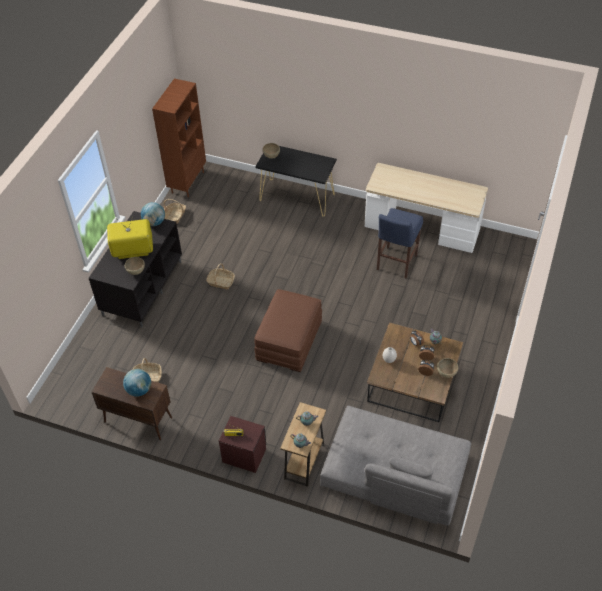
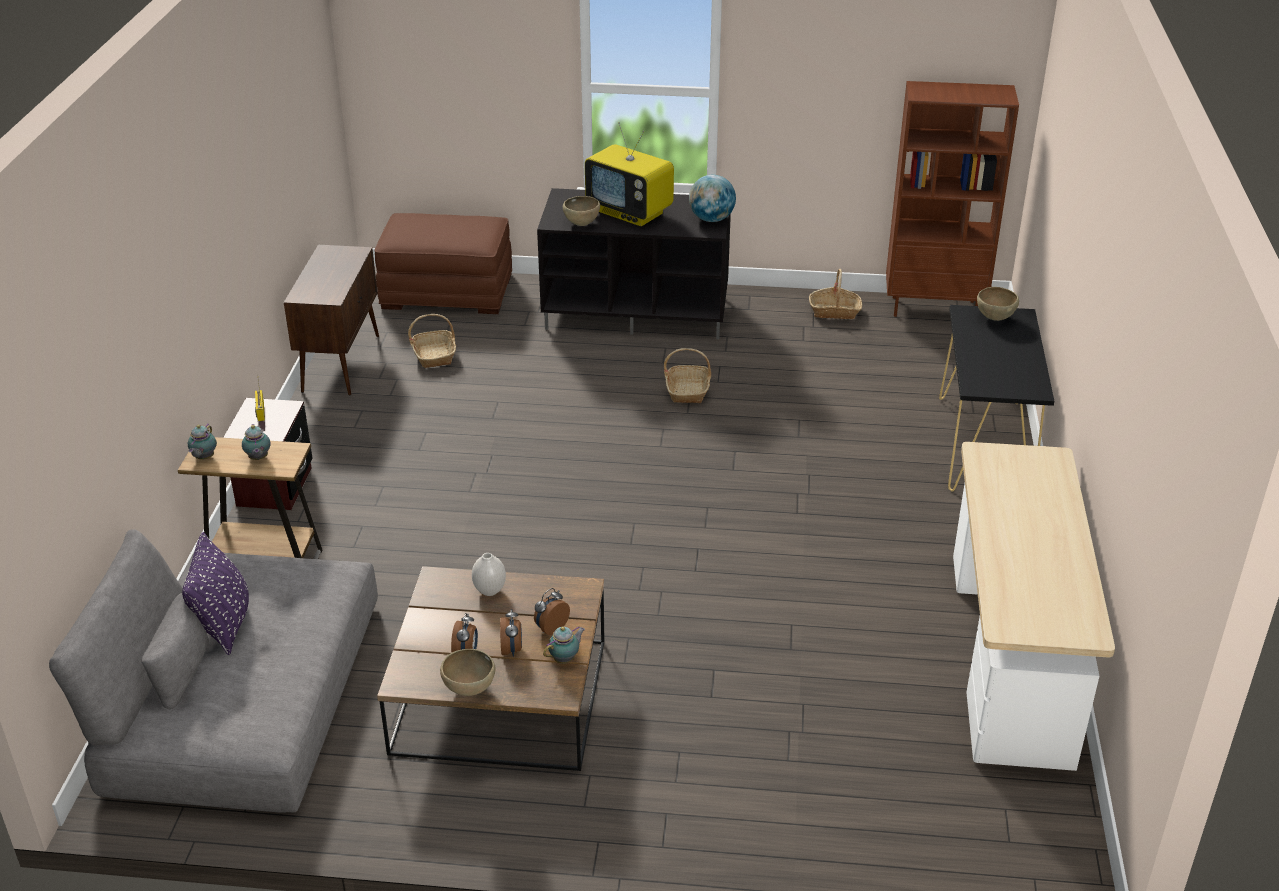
camera: 75 degrees right, 15 degrees down
(132, 251) = (630, 212): television -> television turned 150 degrees clockwise
(139, 390) = (326, 283): globe -> none
(289, 340) = (565, 497): brown ottoman -> brown ottoman (448, 291)
(382, 460) = (224, 624): none -> purple pillow
(395, 264) = (859, 623): blue stool -> none

